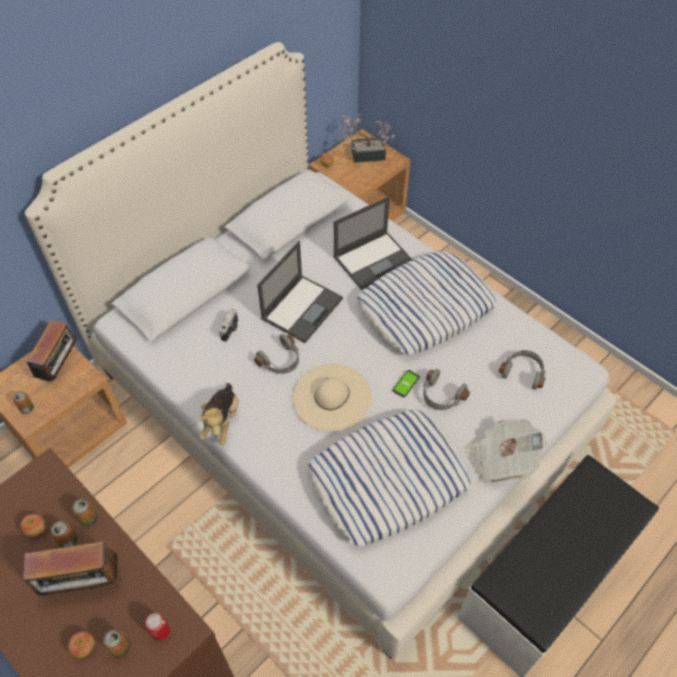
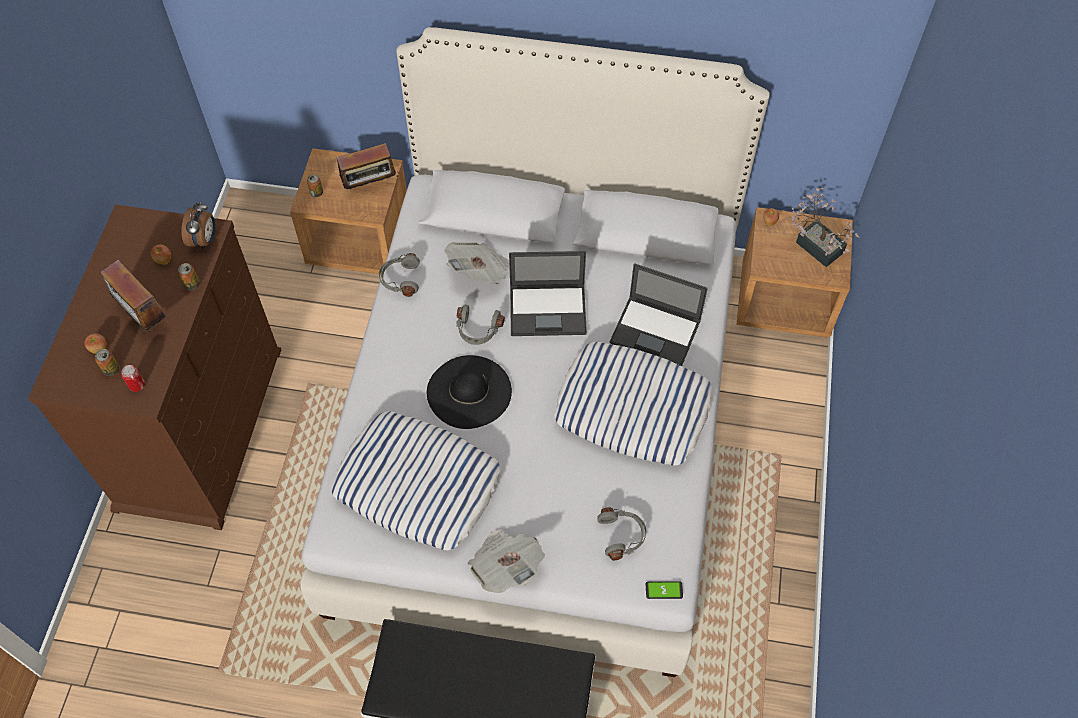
camera: 55 degrees right, 5 degrees up
(49, 481) = (204, 240): none -> alarm clock
(68, 541) = (167, 284): can -> none
(222, 421) = (385, 326): plush toy -> none
(230, 330) = (481, 272): camera -> newspaper
(332, 397) = (469, 392): beige hat -> black hat
(406, 384) = (529, 442): phone -> phone (664, 590)
(441, 396) = (538, 479): grey headphones -> grey headphones (400, 279)

